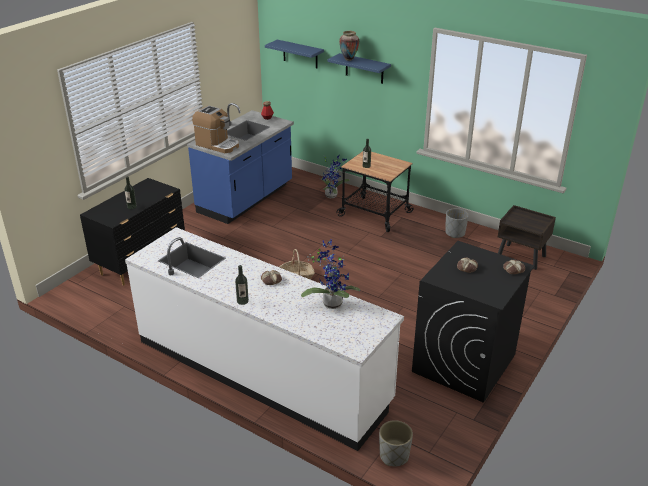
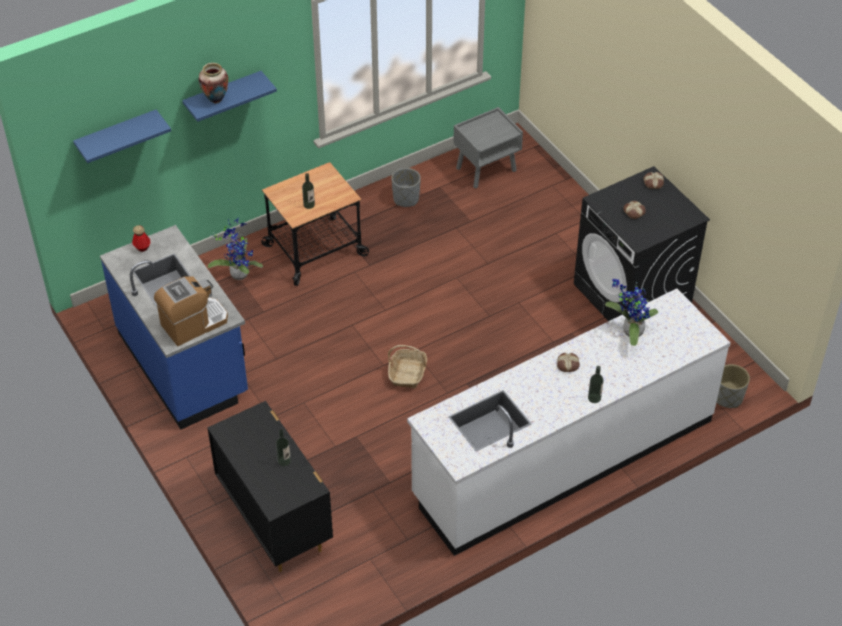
camera: 65 degrees left, 15 degrees up
(521, 257) = (486, 169): brown nightstand -> grey nightstand

